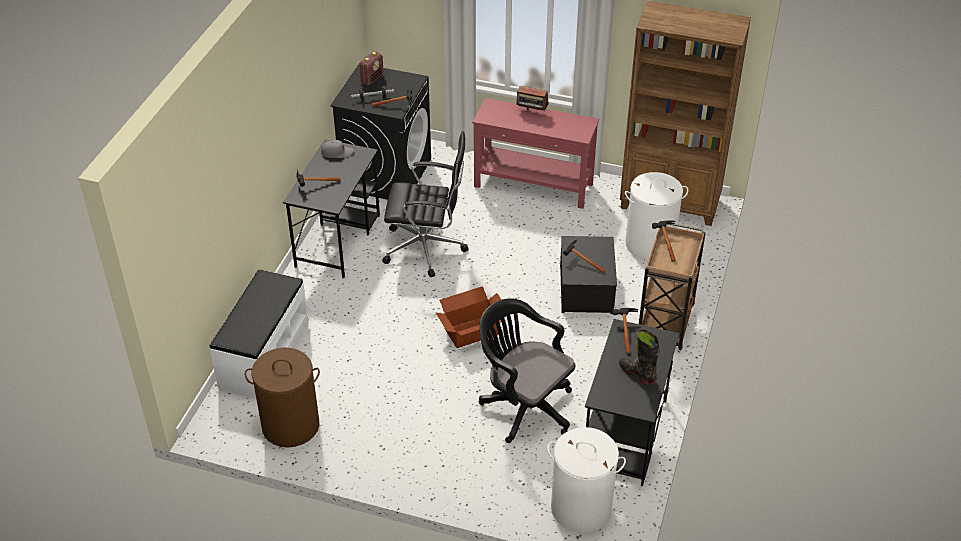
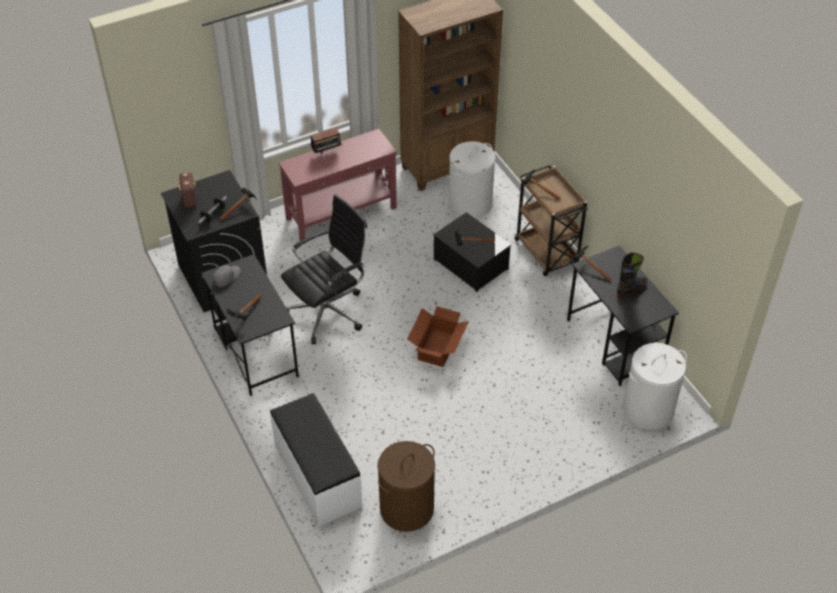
camera: 45 degrees left, 5 degrees up
(523, 406) = (534, 372): black office chair -> none
(637, 373) = (631, 289): black boot -> black boot turned 150 degrees clockwise

